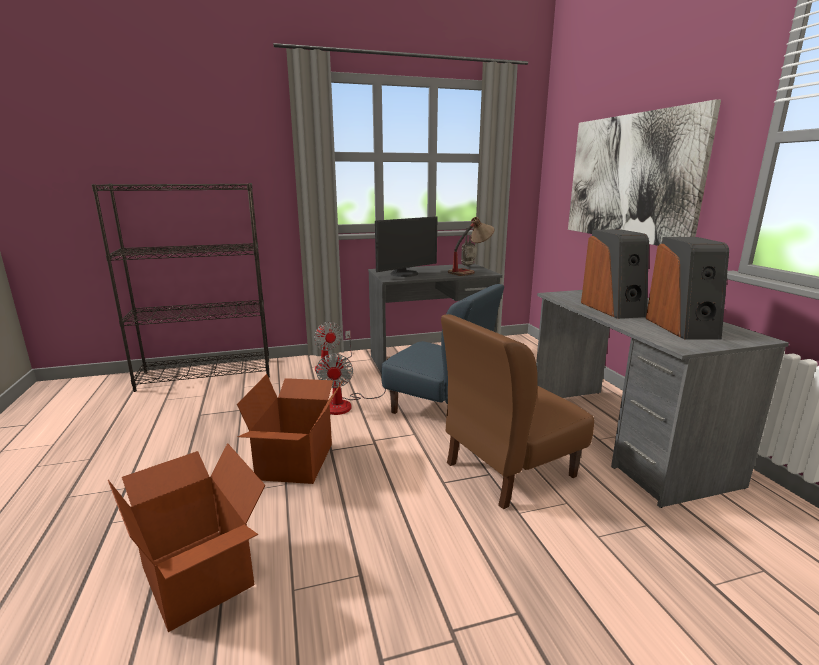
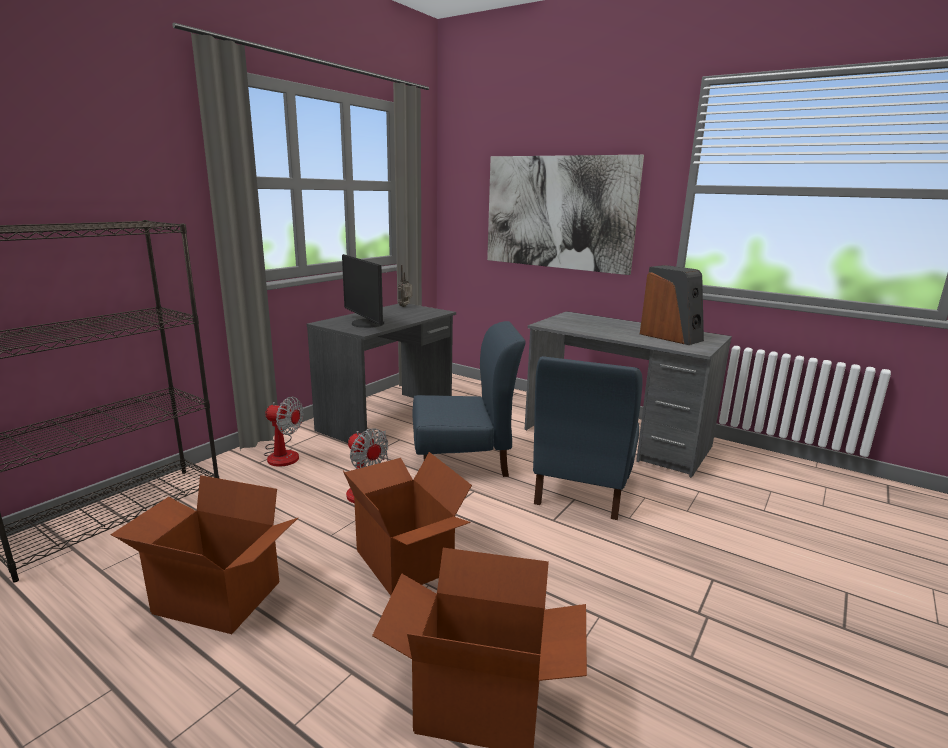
camera: 40 degrees left, 0 degrees up
(181, 436) = (216, 599): none -> cardboard box
(405, 274) = (366, 324): monitor -> monitor turned 135 degrees clockwise
(470, 271) = (421, 312): table lamp -> none
(509, 469) = (581, 490): brown chair -> blue chair
(613, 309) = (606, 330): speaker -> none

